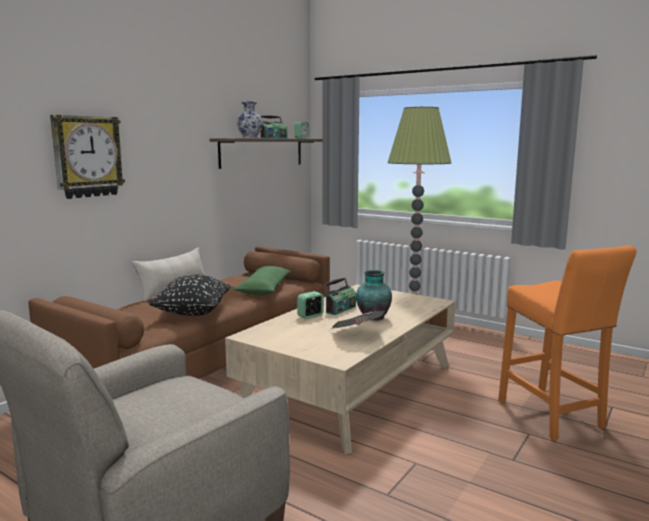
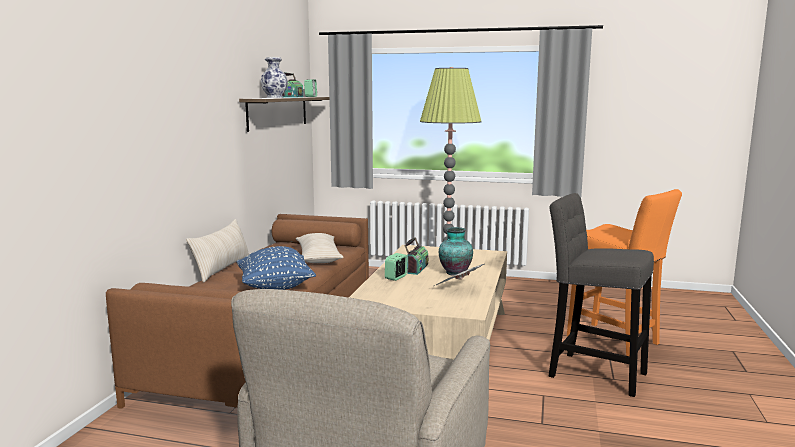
camera: 20 degrees left, 0 degrees up
(87, 156) = (146, 123): wall clock -> none
(193, 312) = (275, 287): black pillow -> blue pillow
(264, 289) = (318, 257): green pillow -> beige pillow
(493, 448) = (592, 373): none -> grey stool

